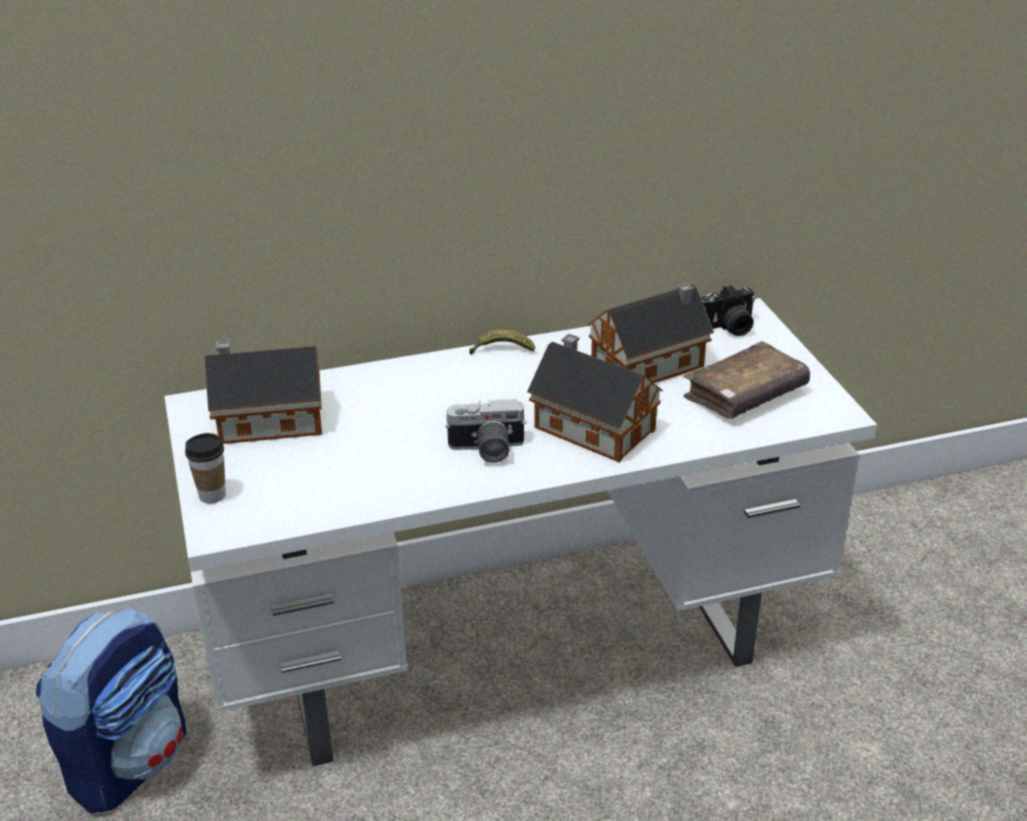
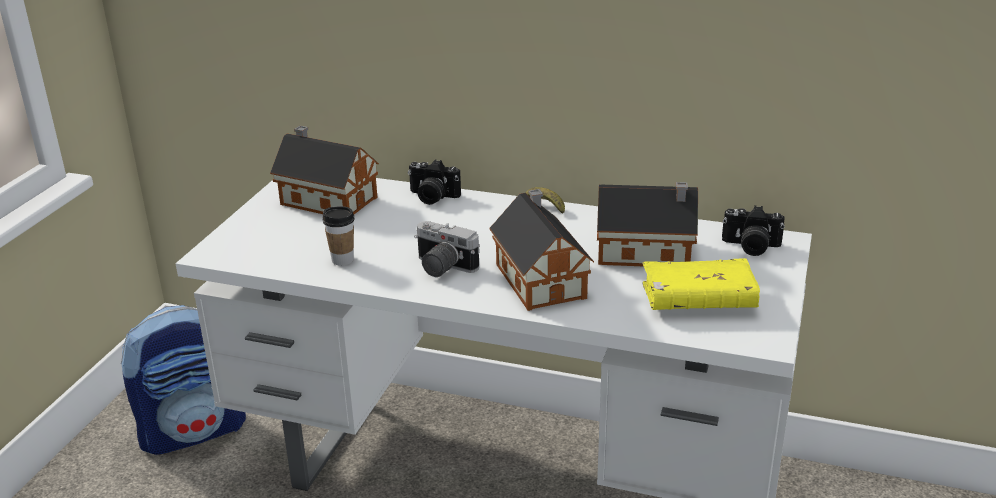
camera: 35 degrees right, 5 degrees down
(212, 495) = (236, 232): cup -> cup (342, 260)
(379, 377) = (432, 197): none -> camera
(745, 395) = (698, 299): brown book -> yellow book

